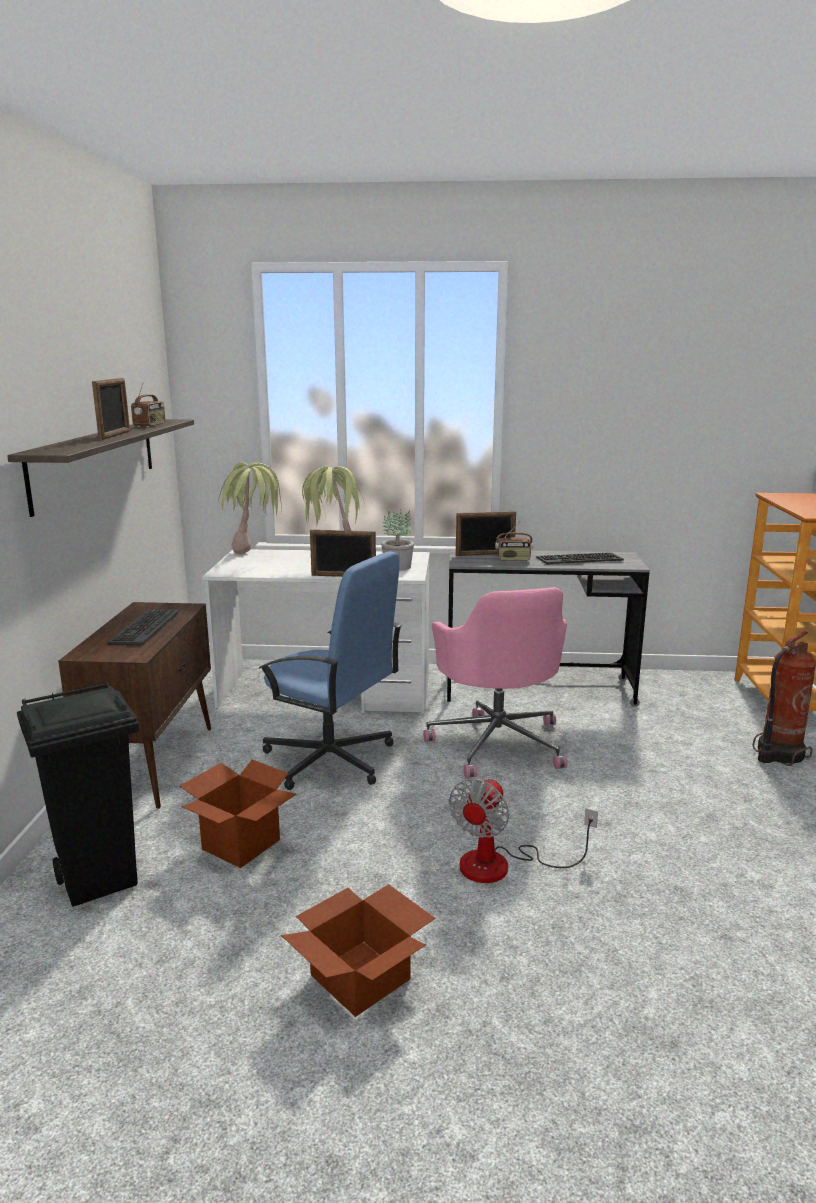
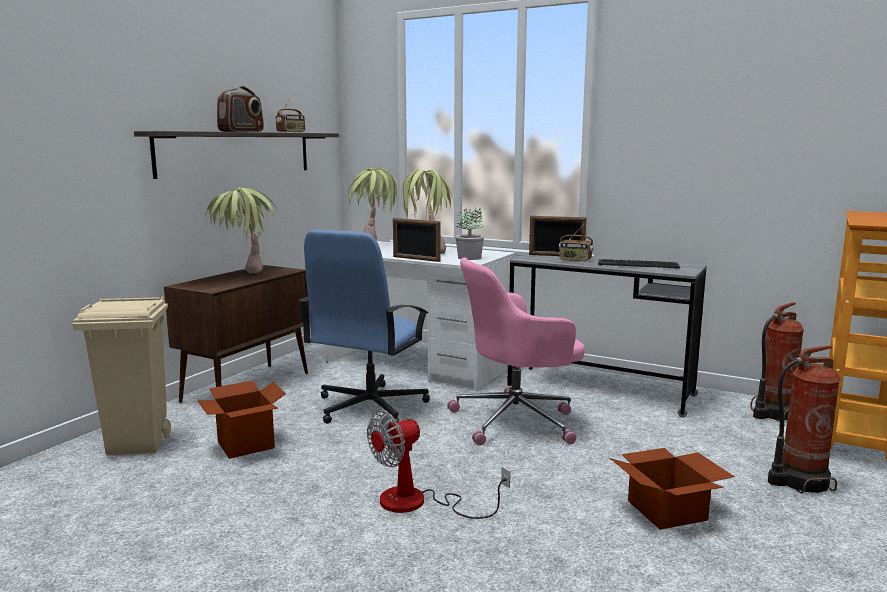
camera: 25 degrees right, 5 degrees down
(100, 880) = (138, 445): black trash can -> beige trash can
(115, 435) = (241, 131): picture frame -> radio
(144, 627) = (244, 277): keyboard -> potted plant
(331, 760) = (369, 407): blue office chair -> blue office chair turned 60 degrees clockwise
(363, 977) = (229, 545): cardboard box -> cardboard box (669, 511)
(497, 743) = (517, 420): pink office chair -> pink office chair turned 60 degrees clockwise
(699, 687) = (772, 414): none -> fire extinguisher

